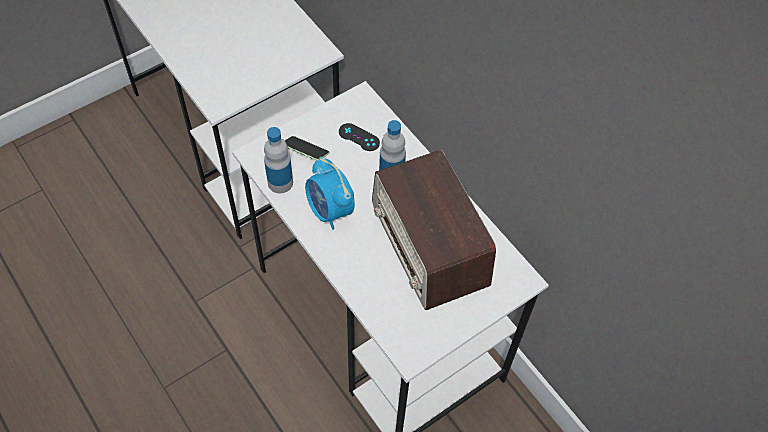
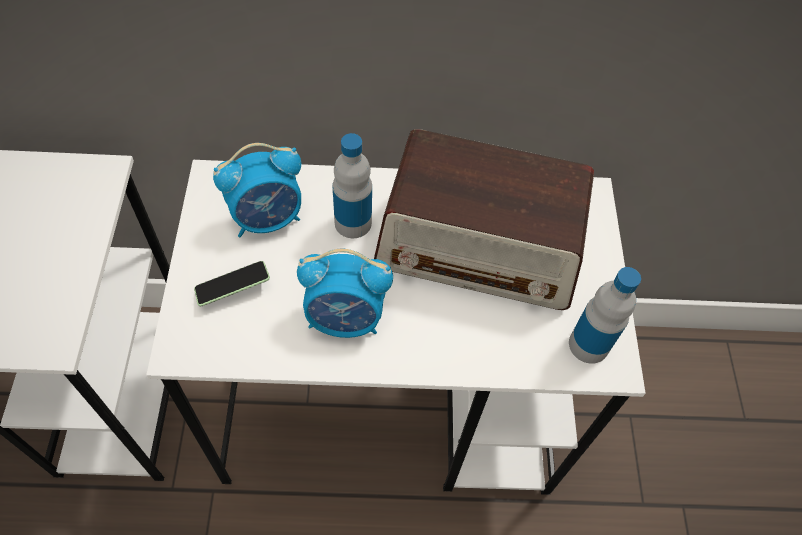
camera: 55 degrees left, 0 degrees up
(280, 182) = (252, 347): bottle -> bottle (588, 345)
(359, 137) = (267, 218): black game controller -> alarm clock

